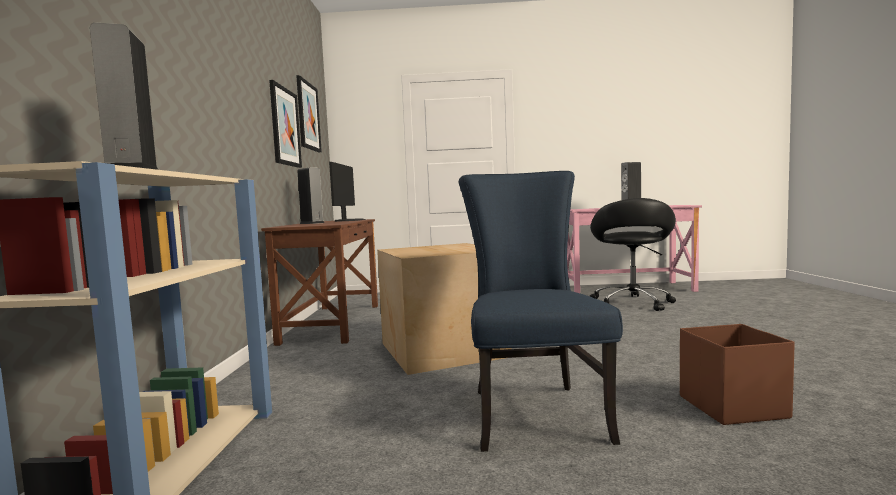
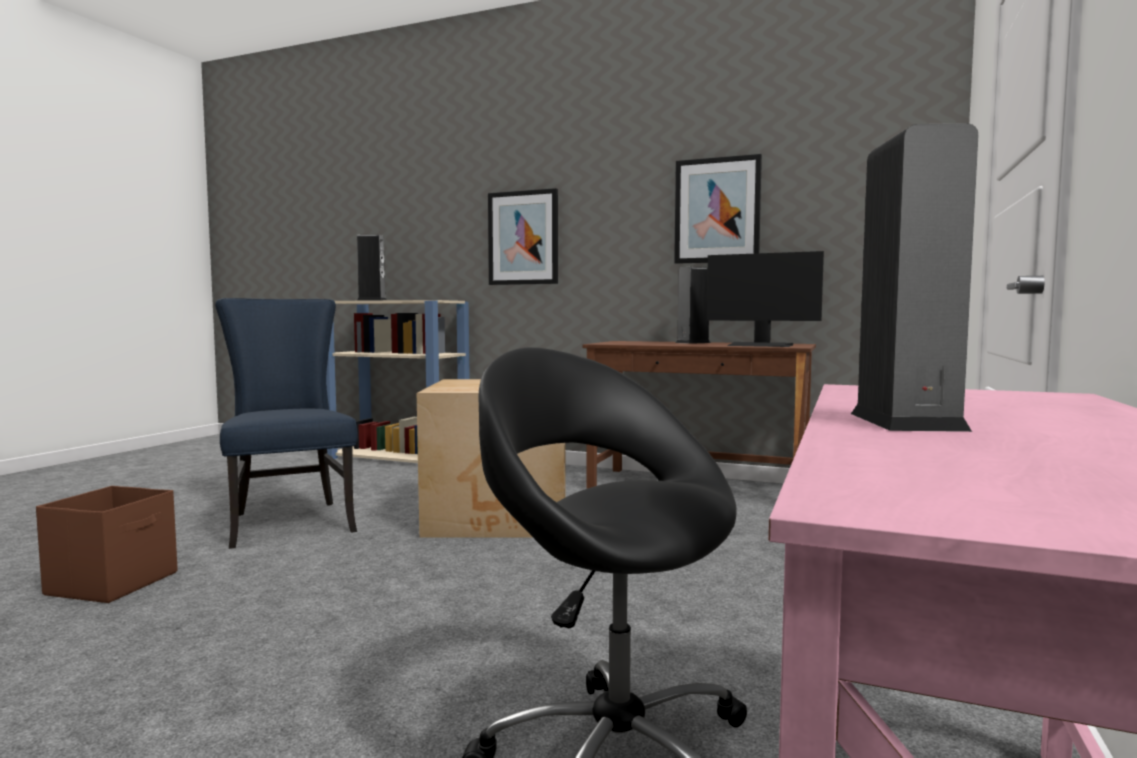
camera: 110 degrees right, 0 degrees up
(308, 116) = (826, 169): picture -> picture (523, 238)
(533, 410) = (289, 520): blue chair -> blue chair turned 135 degrees counterclockwise

